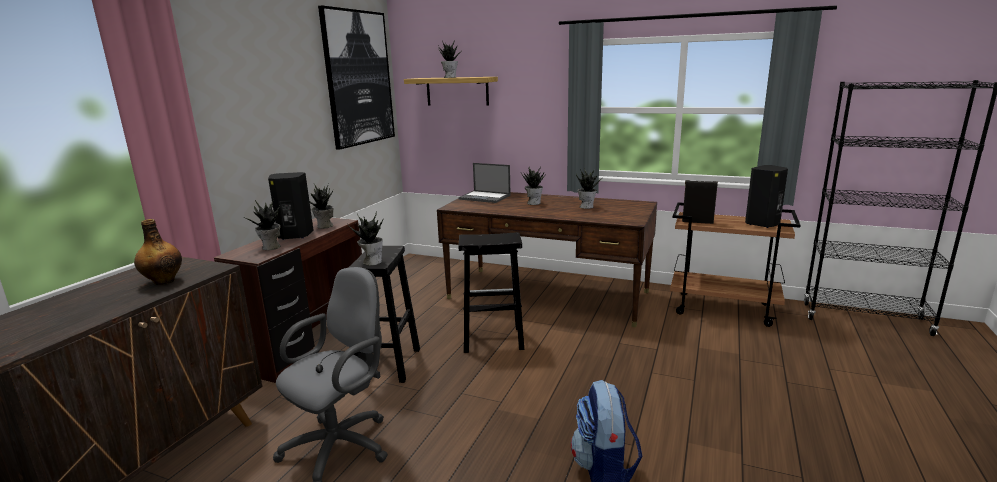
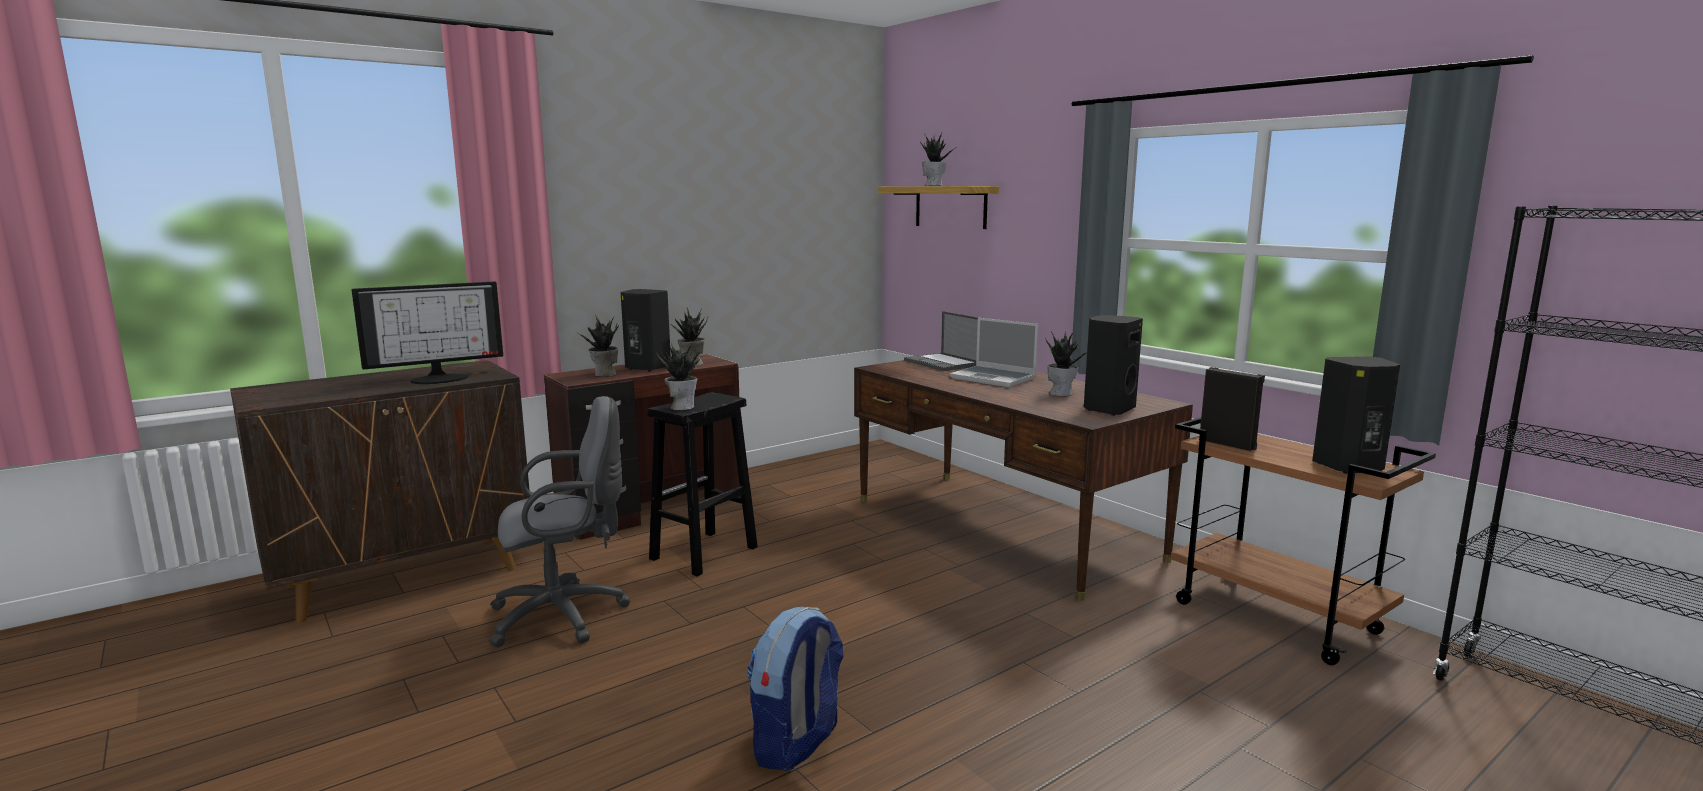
camera: 30 degrees right, 5 degrees down
(164, 281) = (440, 378): bottle -> monitor
(358, 78) = (816, 183): picture -> none
(492, 340) = (854, 561): black stool -> none
(533, 203) = (994, 378): potted plant -> laptop
(627, 212) = (1108, 409): none -> black speaker

